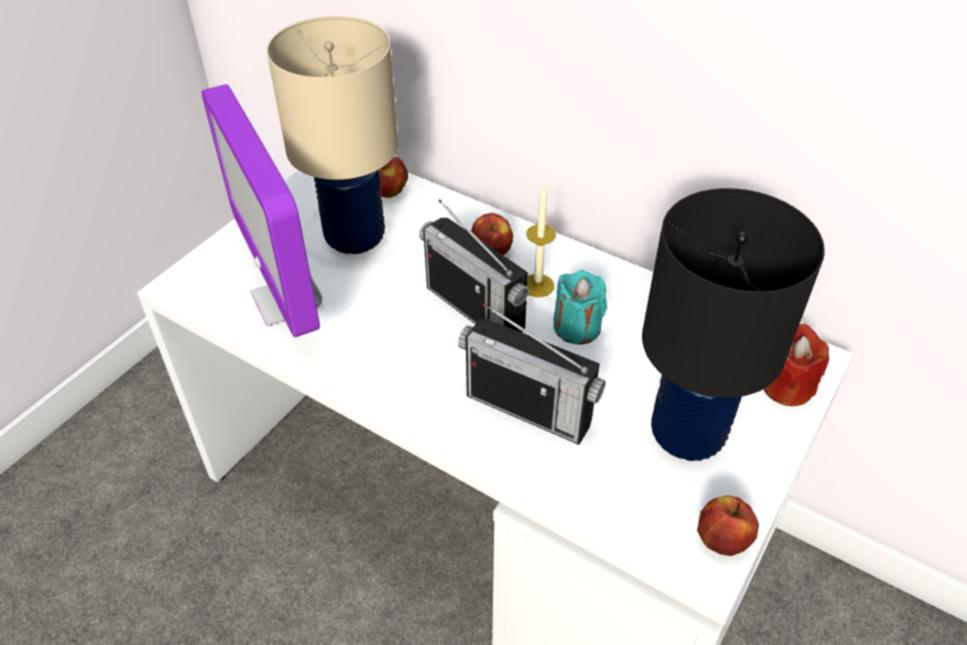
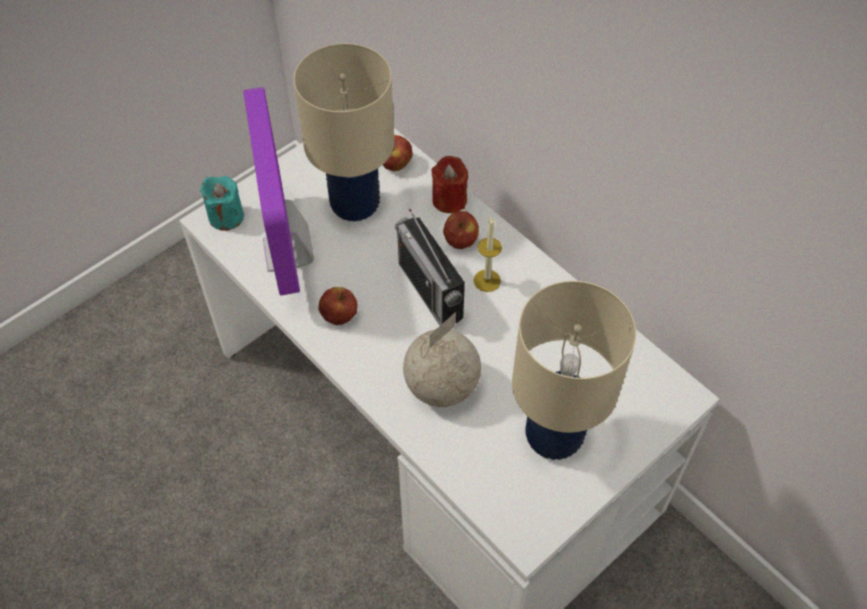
camera: 15 degrees right, 10 degrees up
(529, 409) = (443, 387): radio -> globe
(577, 327) = (504, 325): turquoise candle -> turquoise candle (226, 217)
(688, 437) = (554, 438): black table lamp -> beige table lamp
(721, 539) = (545, 522): apple -> apple (339, 315)
(787, 387) = (650, 415): red candle -> red candle (449, 200)

